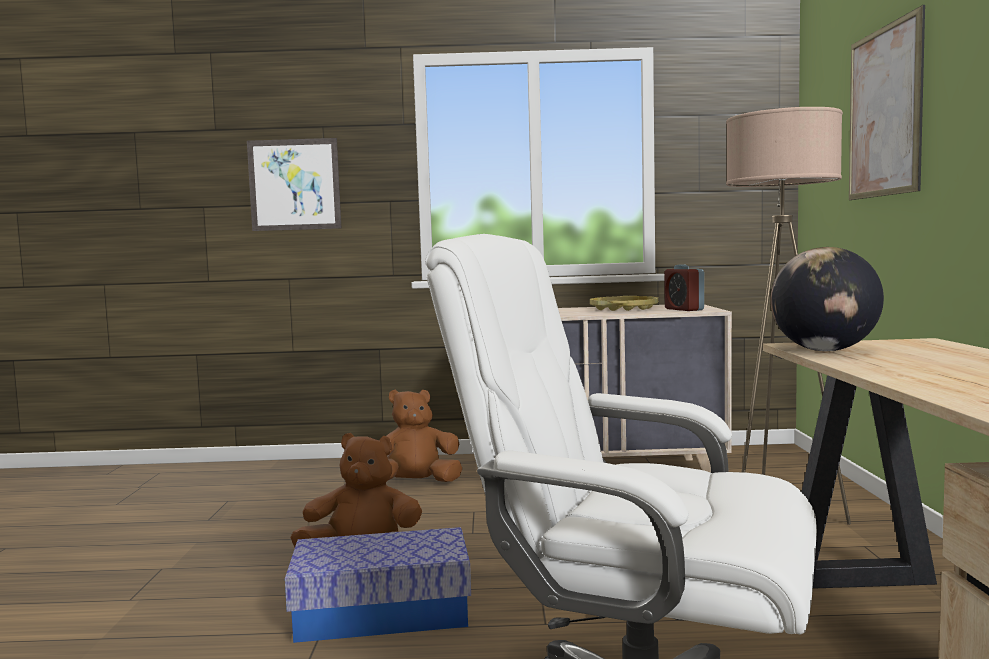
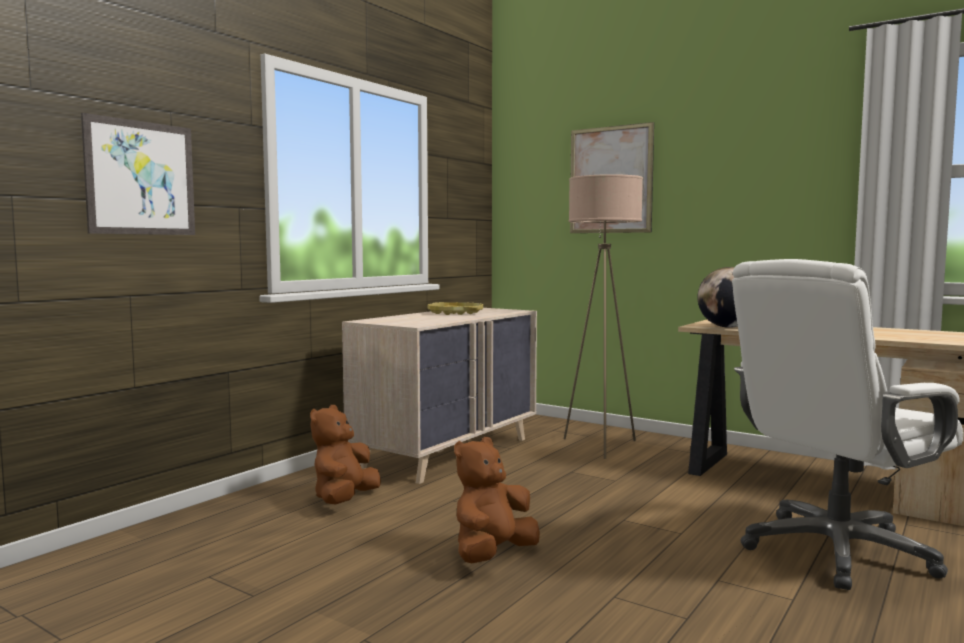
camera: 55 degrees left, 0 degrees up
(382, 613) = (607, 570): storage box -> none
(684, 309) = (500, 311): alarm clock -> none

